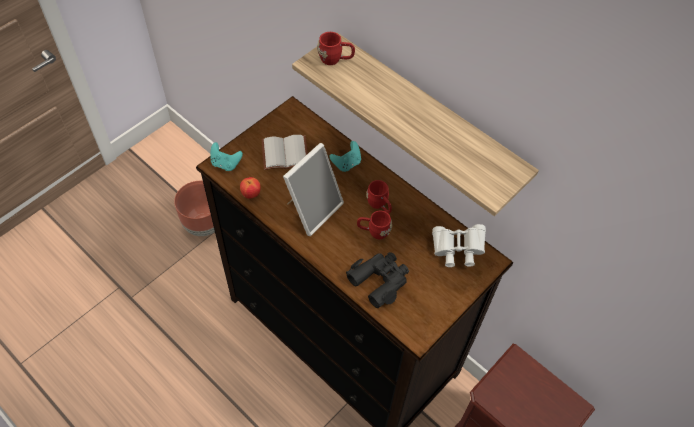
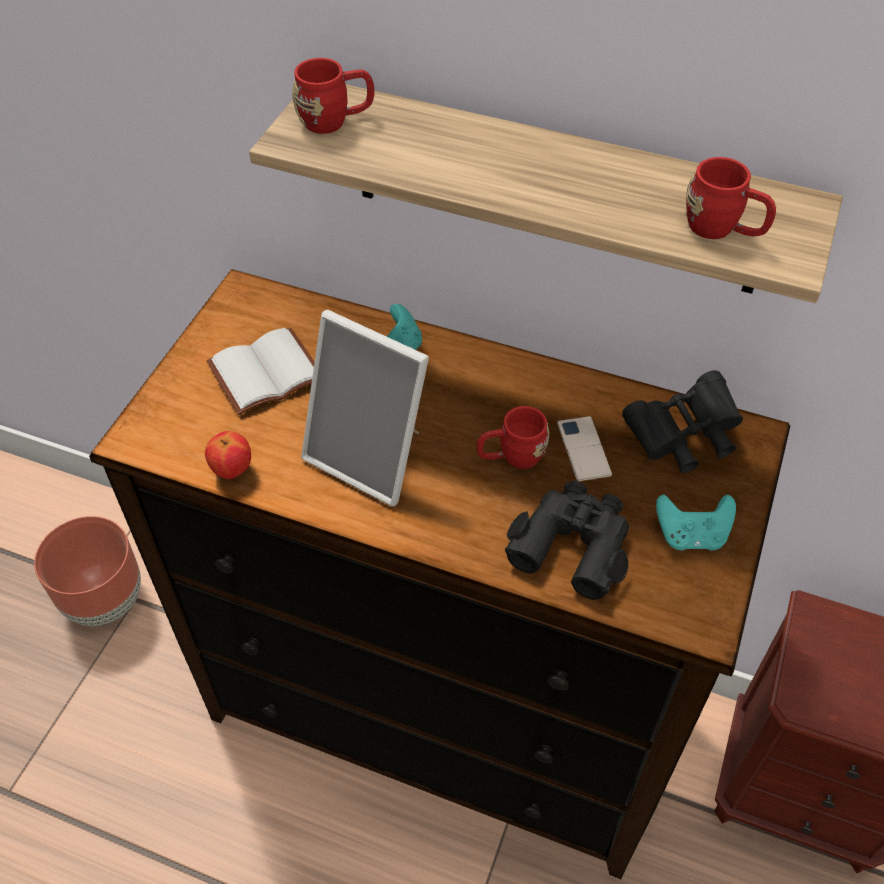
camera: 20 degrees left, 5 degrees down
(226, 164) = (152, 429): turquoise game controller -> turquoise game controller (691, 535)
(312, 209) = (371, 456): picture frame -> picture frame turned 105 degrees clockwise
(379, 205) = (497, 406): red mug -> red mug (722, 230)
(408, 239) = (583, 449): none -> phone
(457, 250) = (683, 438): white binoculars -> black binoculars

